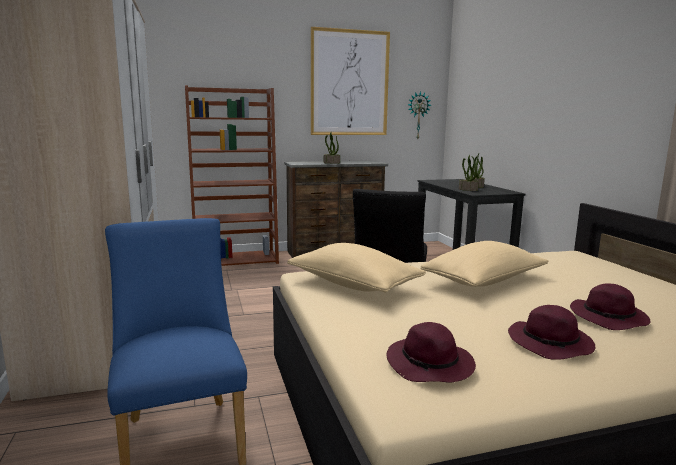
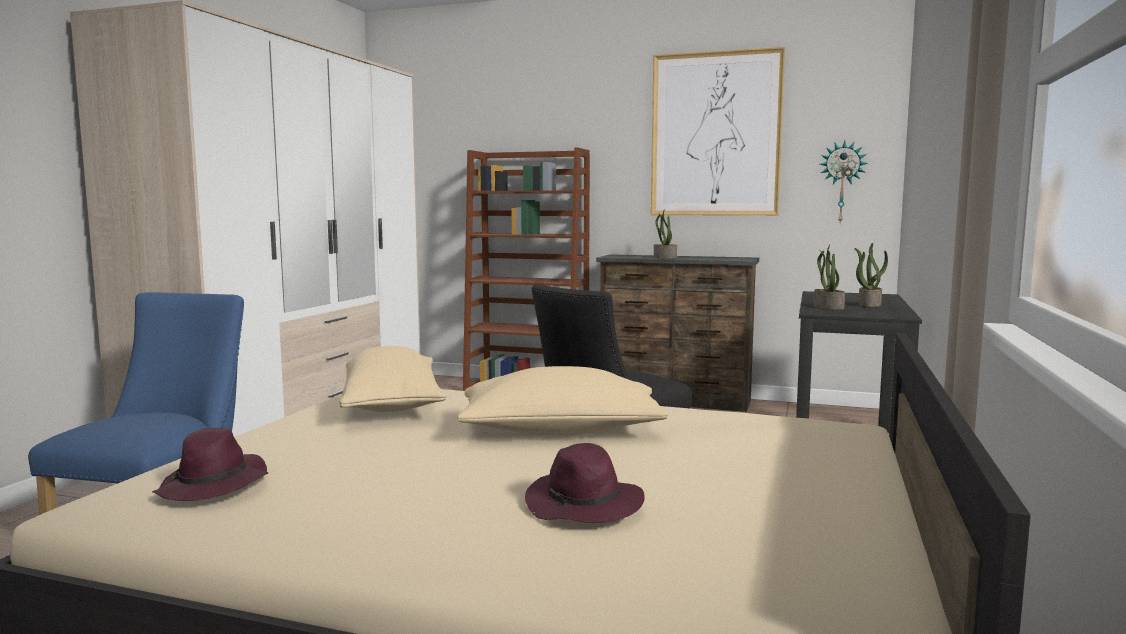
camera: 35 degrees right, 5 degrees down
(551, 344) = (403, 507): purple hat -> none

